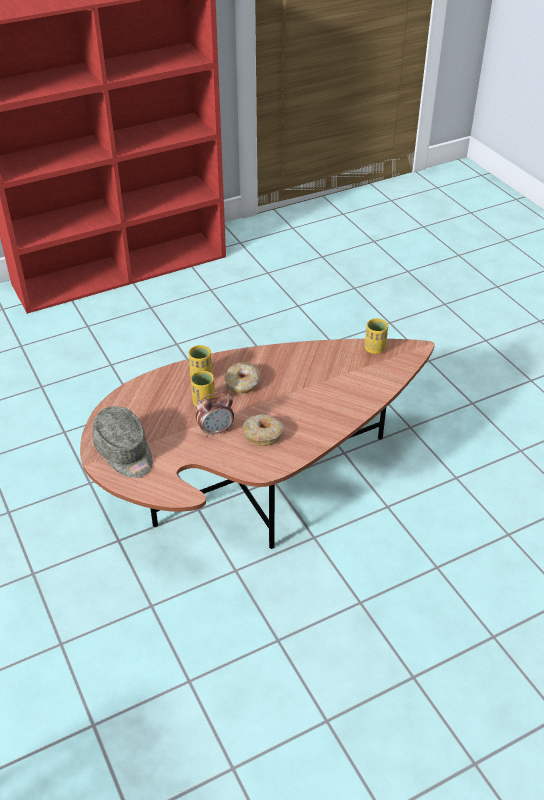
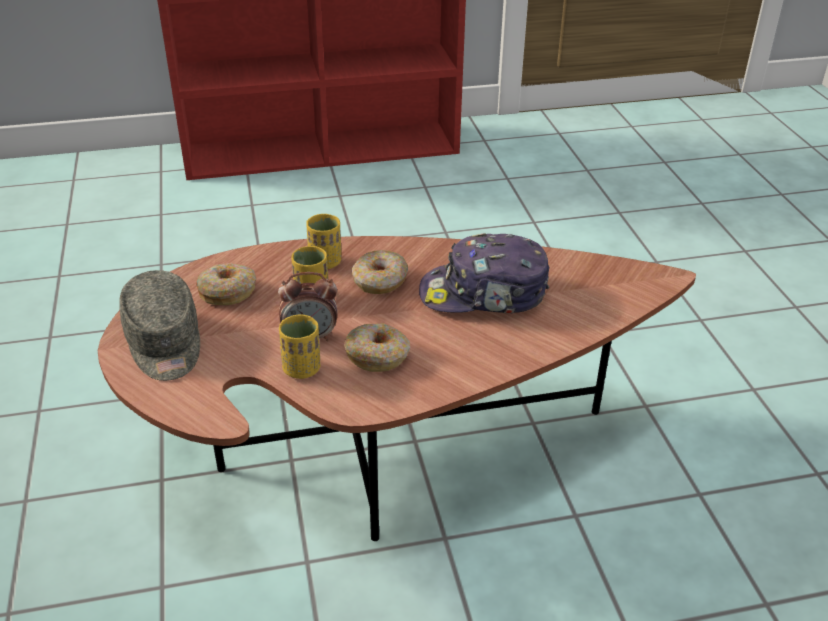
camera: 15 degrees right, 5 degrees down
(147, 409) = (228, 292): none -> donut
(311, 380) = (484, 294): none -> cap
(374, 349) = (598, 268): yellow cup -> yellow cup (302, 369)

